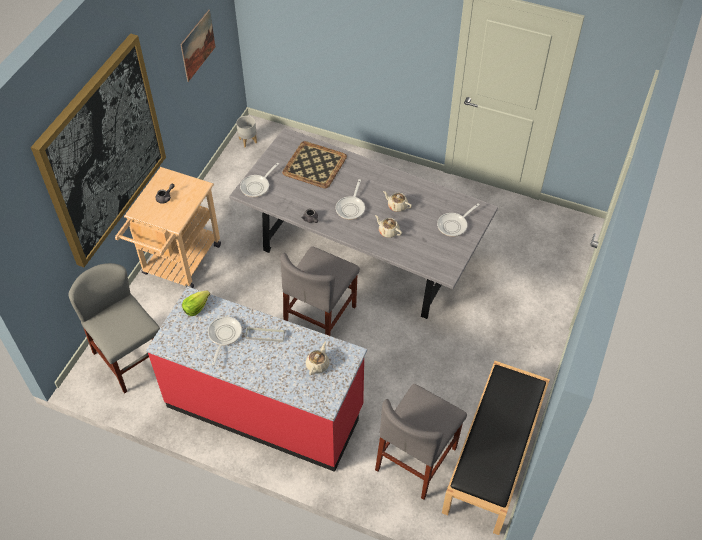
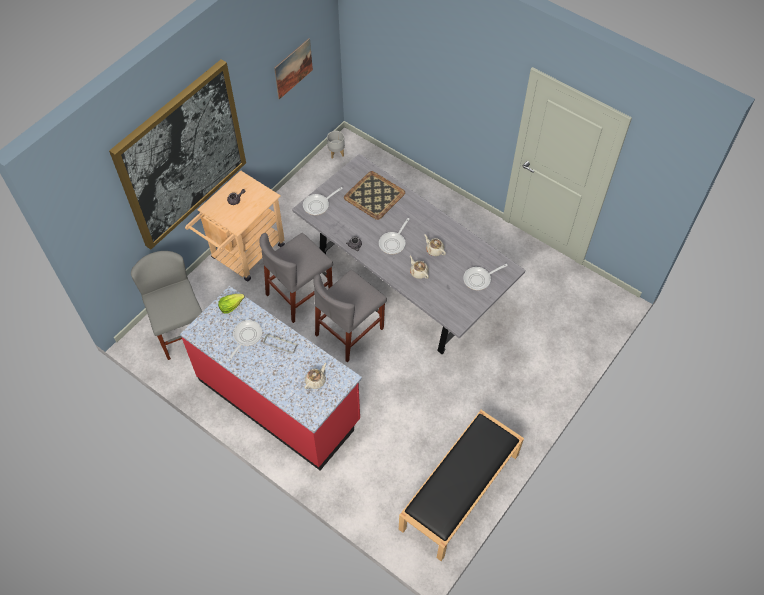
camera: 15 degrees right, 5 degrees up
(416, 459) = (392, 477): grey chair -> grey chair (299, 294)

